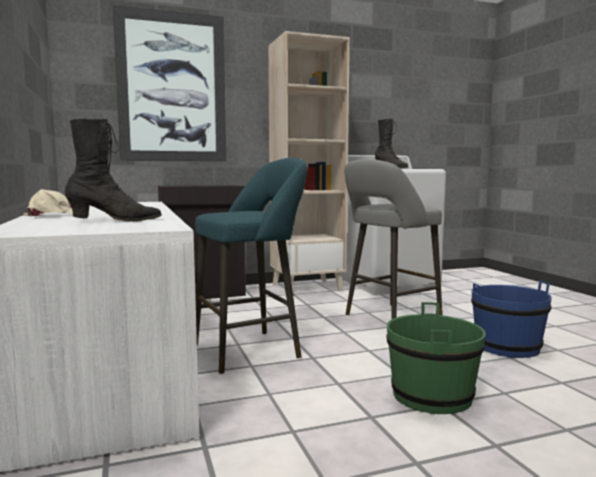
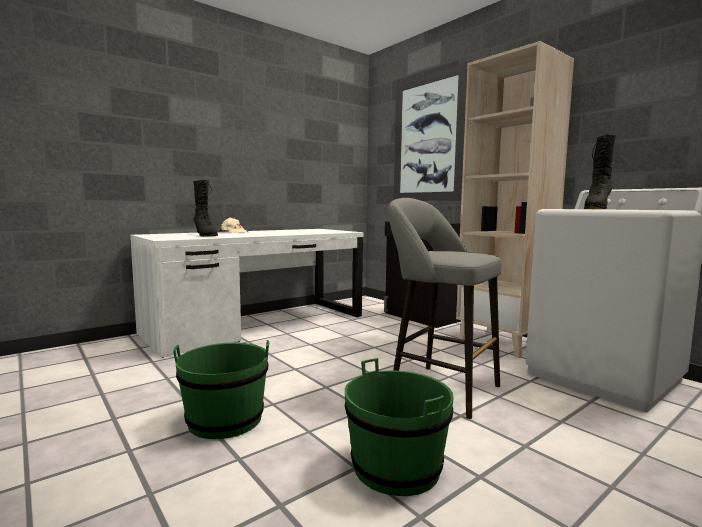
camera: 70 degrees right, 0 degrees up
(252, 349) = (301, 349): turquoise stool -> none
(507, 347) = (396, 467): blue bucket -> green bucket

